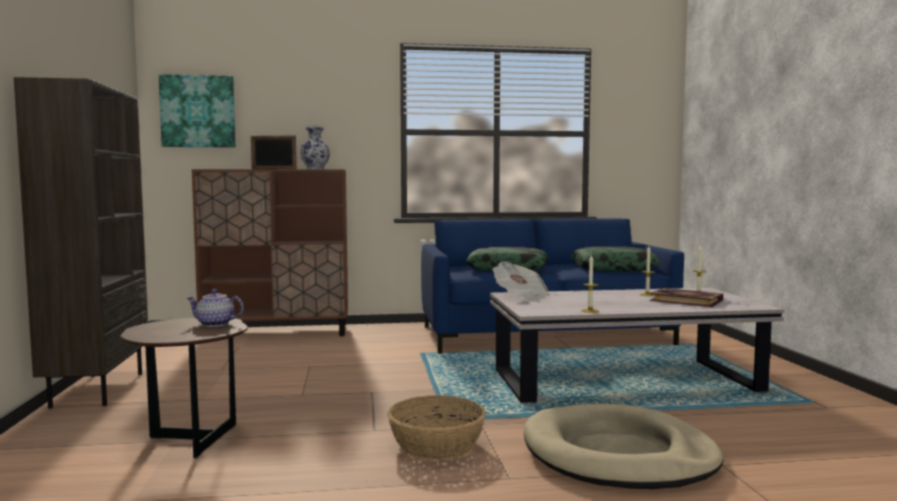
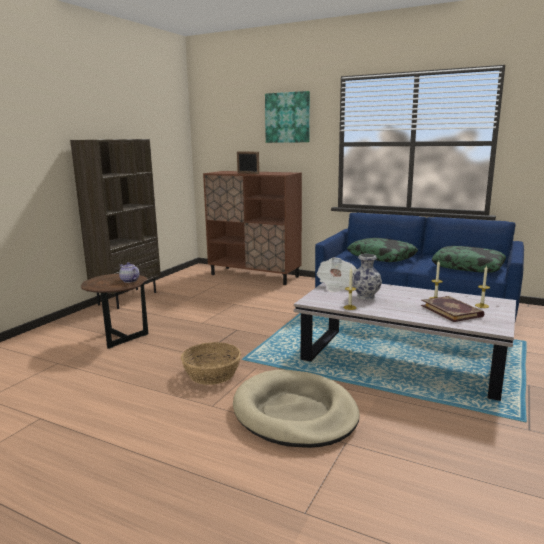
camera: 35 degrees right, 10 degrees up
(198, 111) = (219, 133): picture -> picture (287, 117)
(316, 169) = (274, 173): vase -> vase (366, 296)

